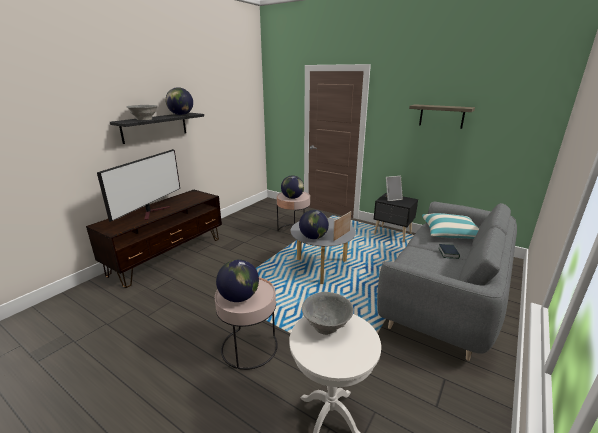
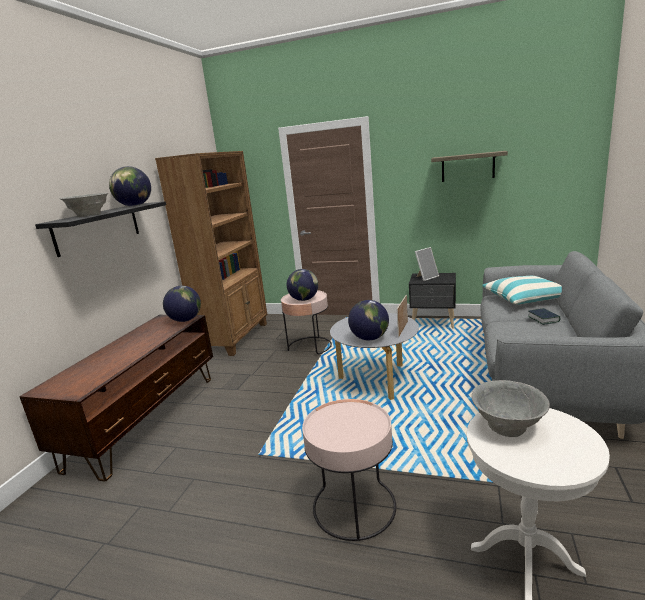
camera: 15 degrees left, 5 degrees down
(153, 212) = (121, 354): television -> none
(239, 297) = (342, 431): globe -> globe (185, 320)
(251, 213) = (235, 338): none -> brown bookcase

